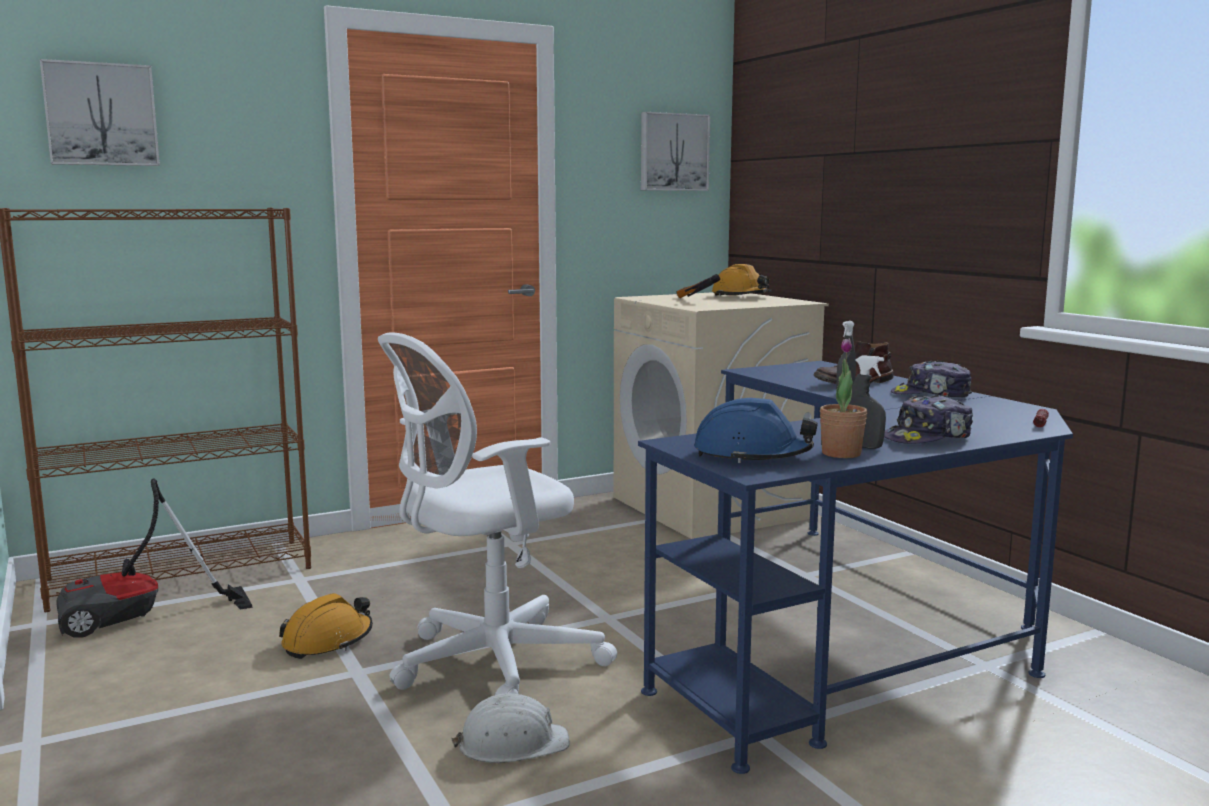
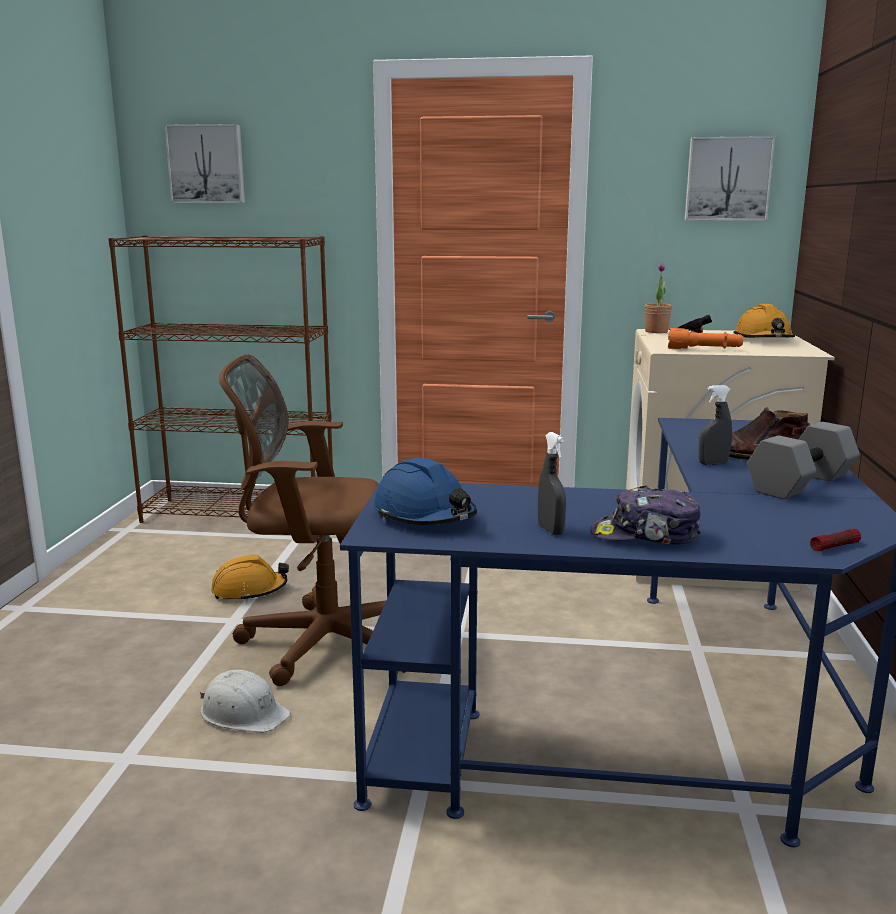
camera: 35 degrees right, 5 degrees up
(139, 620) = (174, 542): vacuum cleaner -> none
(488, 663) = (319, 643): white office chair -> brown office chair
(726, 305) = (704, 349): none -> orange flashlight
(841, 454) = (507, 533): potted plant -> potted plant (656, 331)
(931, 395) = (802, 484): cap -> grey dumbbell

